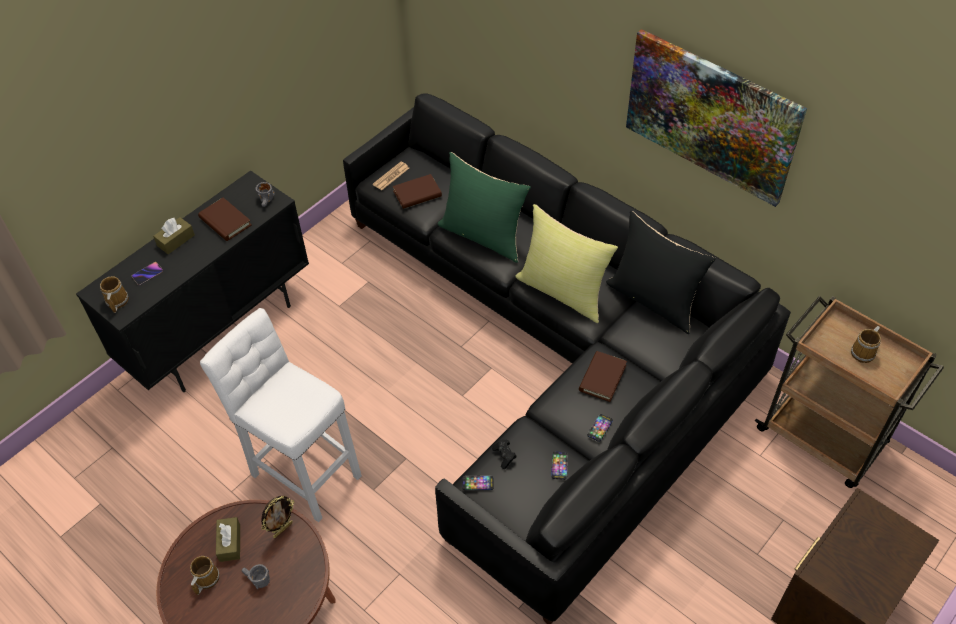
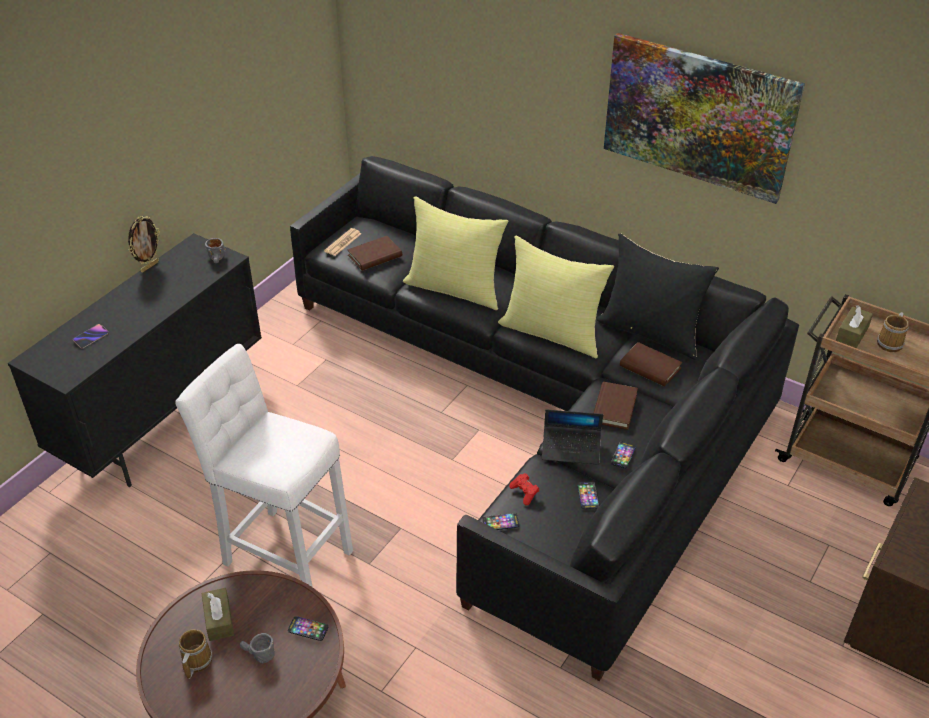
camera: 10 degrees left, 10 degrees down
(116, 301) = (57, 366): mug -> none
(176, 240) = (119, 303): brown tissue box -> brown tissue box (852, 333)
(225, 221) = (173, 281): brown book -> brown book (650, 367)
(282, 529) = (280, 598): picture frame -> picture frame (149, 266)
(300, 561) = (308, 629): none -> phone
(484, 235) = (455, 288): green pillow -> yellow pillow
(504, 456) = (524, 493): black game controller -> red game controller
(555, 416) = (571, 449): none -> laptop

